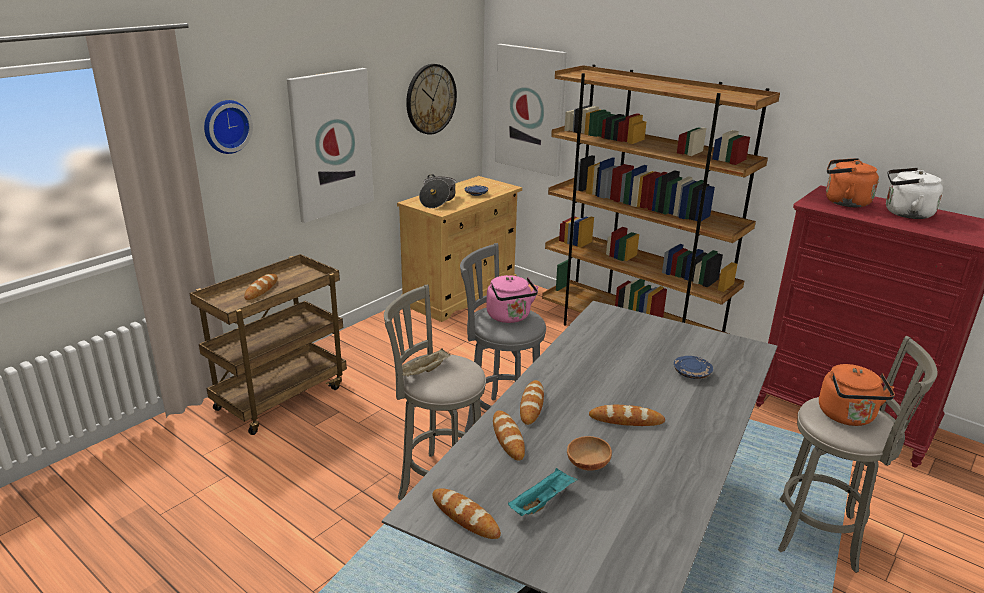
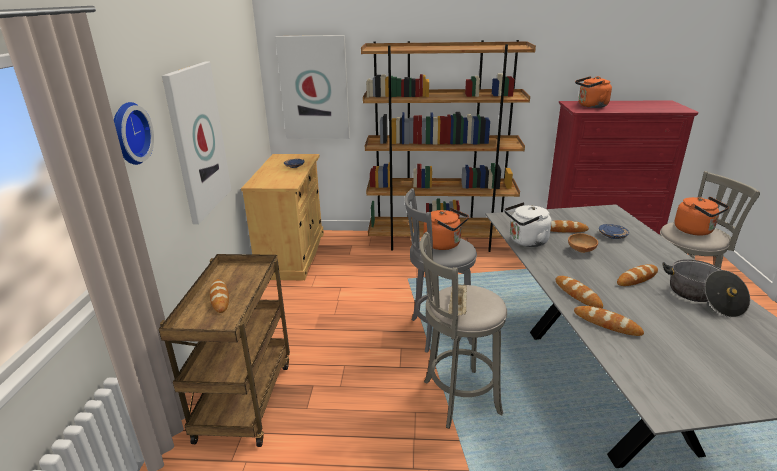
camera: 35 degrees left, 0 degrees up
(430, 99) = (241, 89): wall clock -> none
(437, 200) = (272, 178): cooking pot -> cooking pot (702, 297)
(465, 516) = (688, 393): bread -> bread (563, 230)
(510, 317) = (444, 244): pink kettle -> orange kettle
(542, 502) = (701, 355): turquoise tray -> none
(587, 465) = (673, 317): brown bowl -> brown bowl (580, 251)
(904, 213) = (627, 105): white kettle -> white kettle (526, 241)

